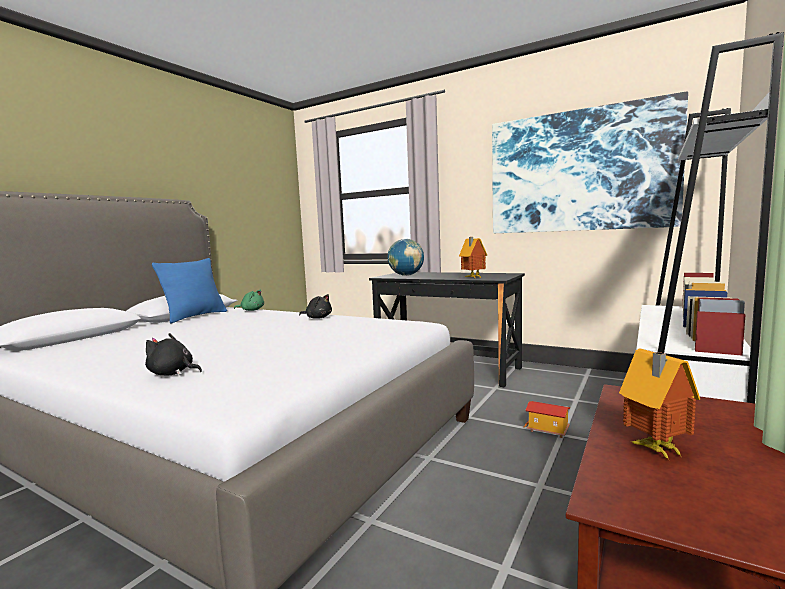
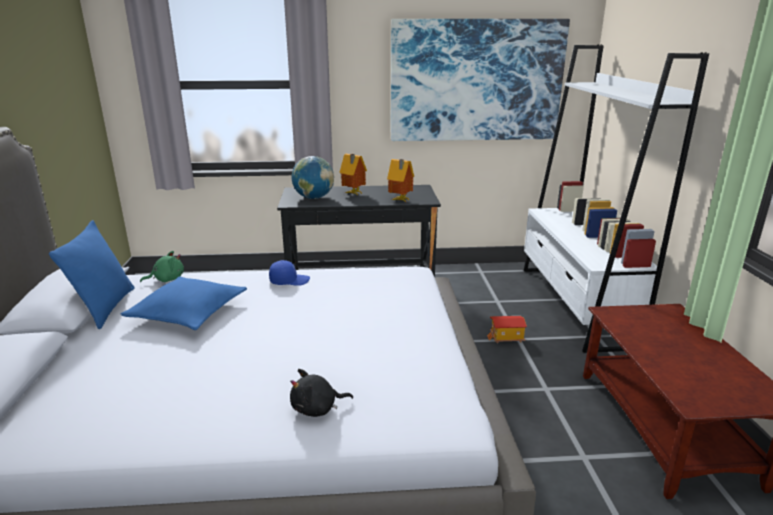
camera: 35 degrees left, 15 degrees up
(226, 323) = (188, 313): none -> blue pillow
(318, 318) = (289, 281): black plush toy -> blue cap
(654, 450) = (672, 359): toy house -> toy house (353, 194)

